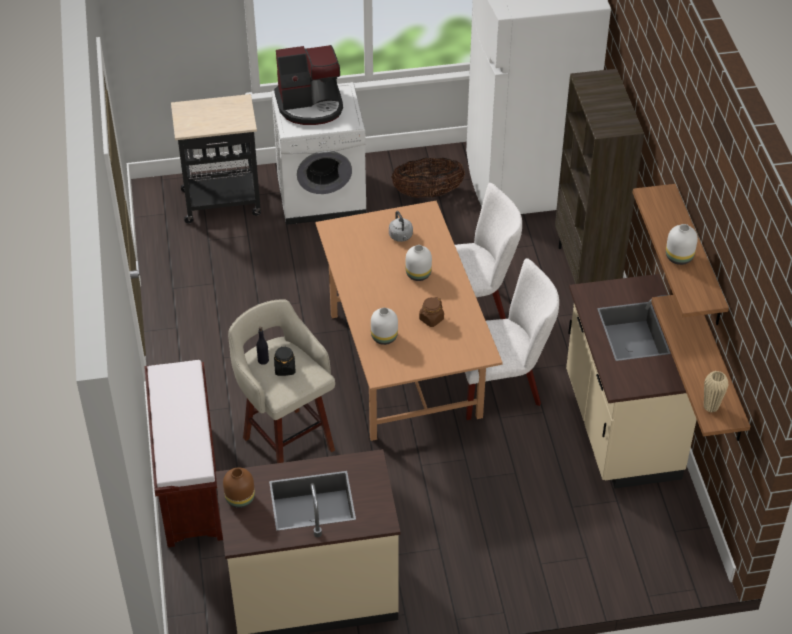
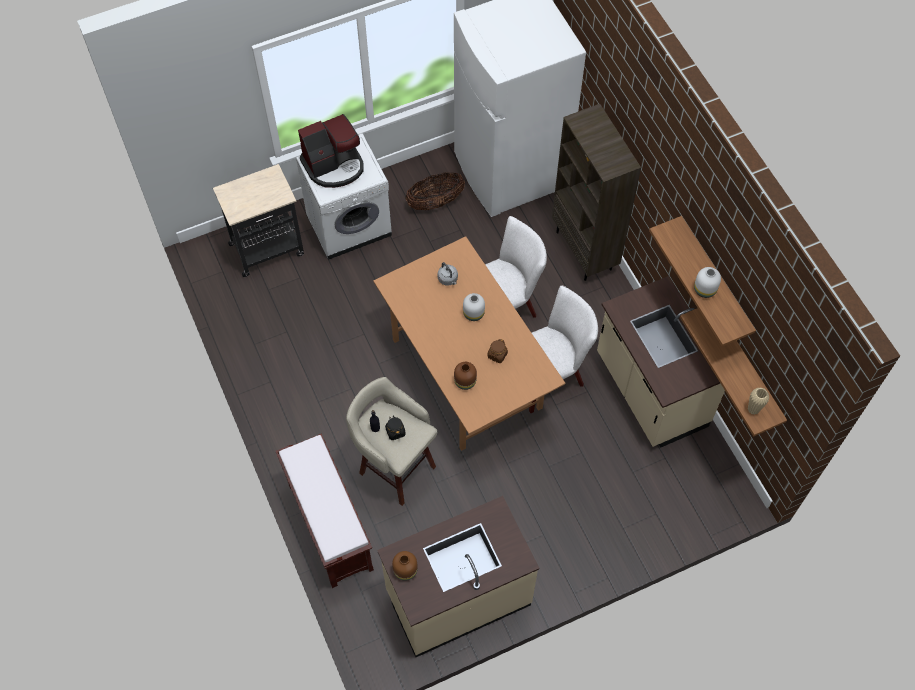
camera: 15 degrees left, 15 degrees up
(385, 337) = (465, 382): white vase -> brown vase

